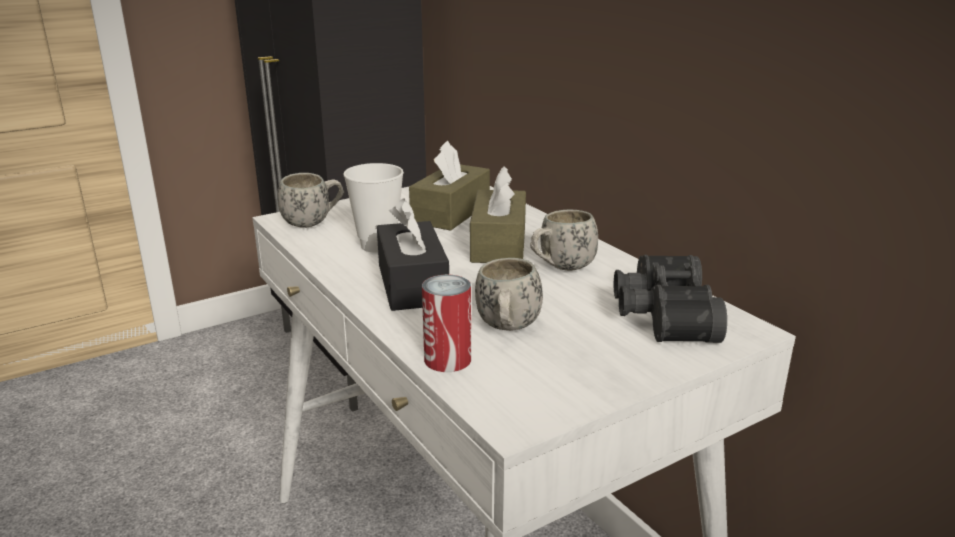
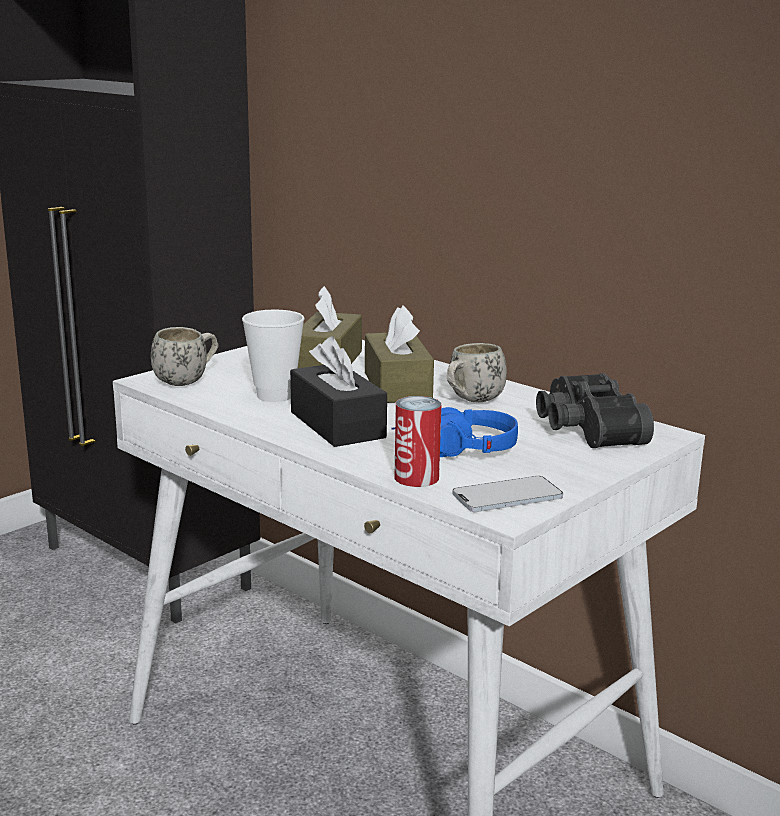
camera: 15 degrees left, 5 degrees down
(507, 329) = (455, 451): white mug -> blue headphones
(528, 397) = (507, 496): none -> phone

